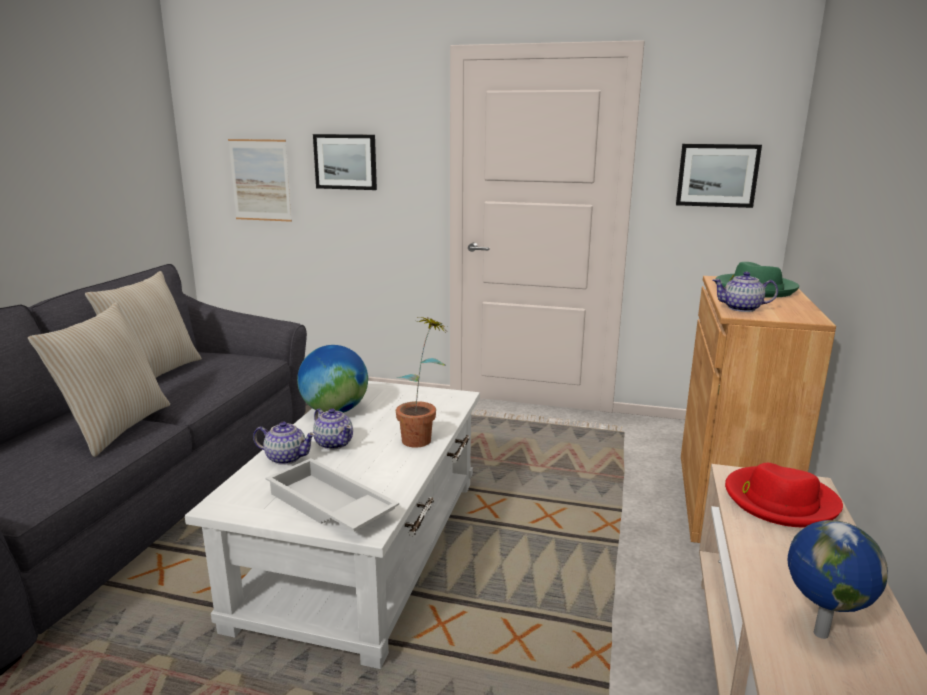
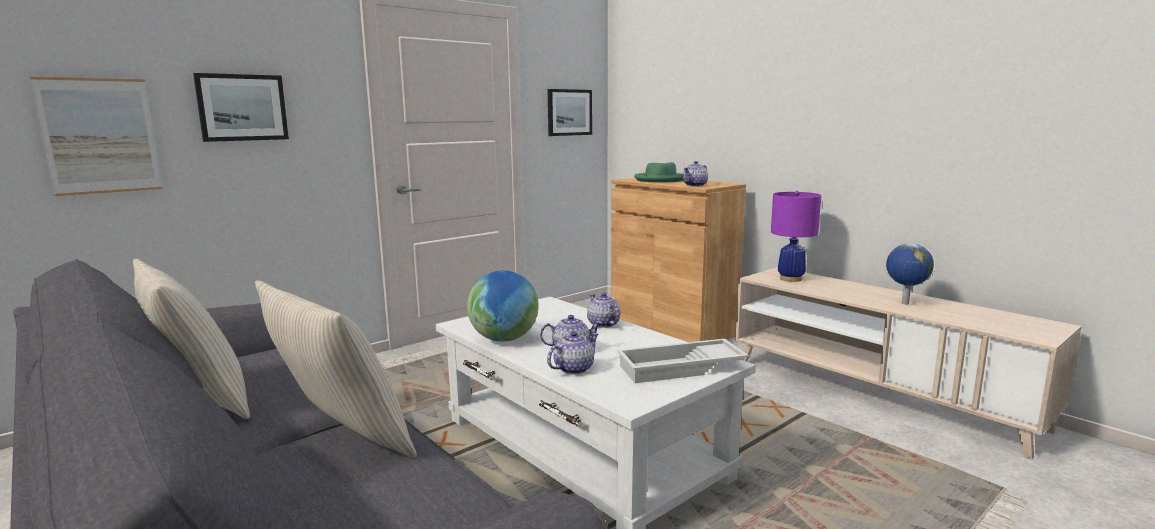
camera: 55 degrees left, 5 degrees down
(422, 437) = (603, 324): potted plant -> teapot
(779, 500) = (791, 279): red hat -> purple table lamp

